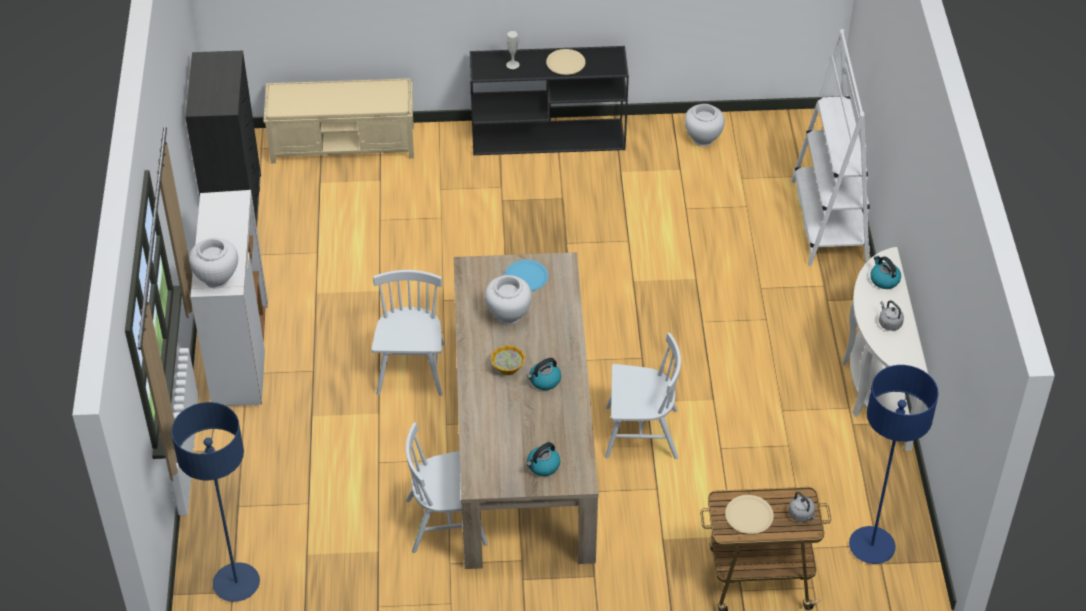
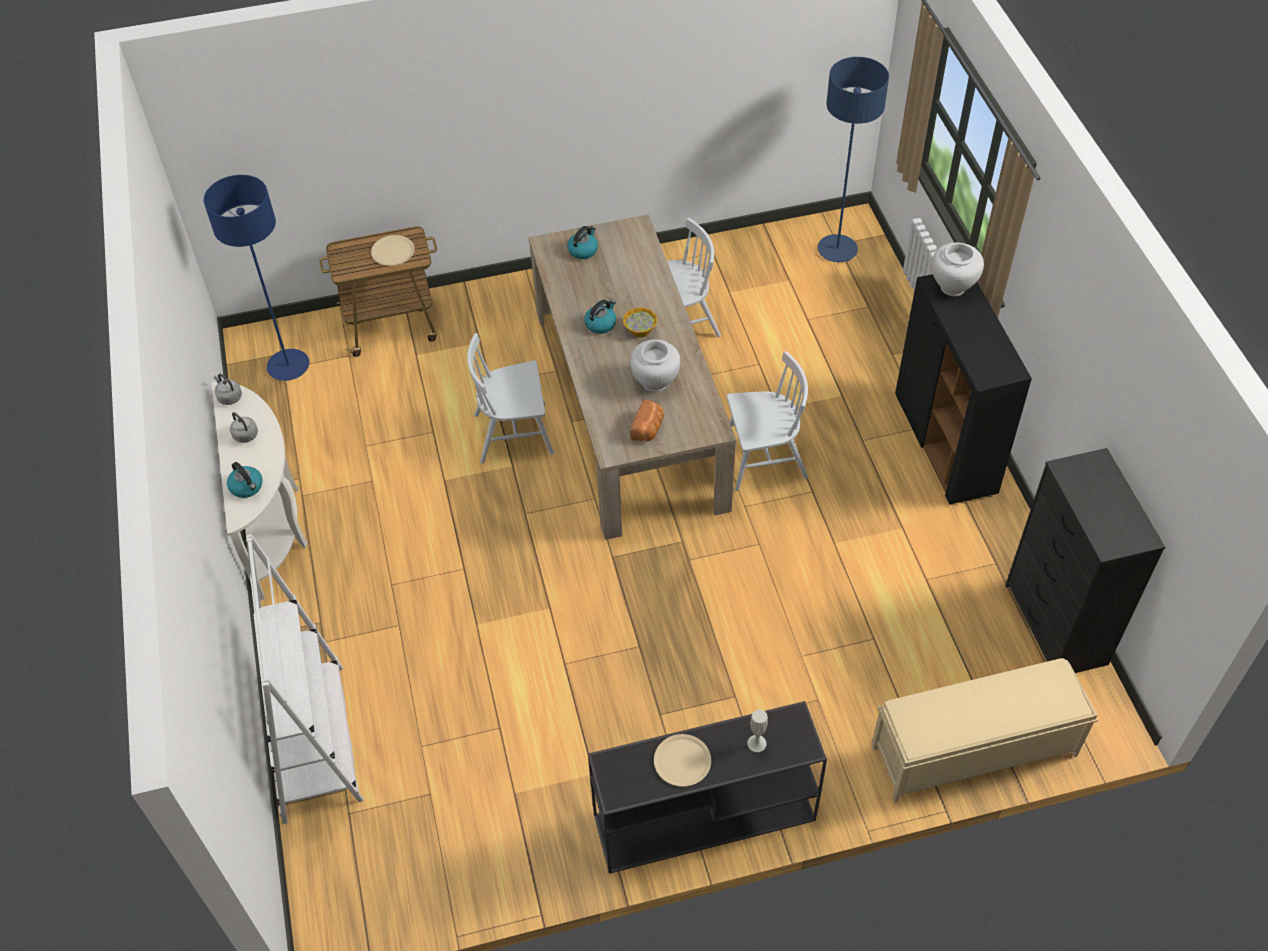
camera: 170 degrees right, 5 degrees up
(240, 354) = (946, 445): white cabinet -> black cabinet
(411, 369) = (763, 459): white chair -> white chair turned 90 degrees counterclockwise
(526, 277) = (648, 429): blue plate -> bread
(703, 139) = (488, 856): white vase -> none
(802, 515) = (345, 258): grey kettle -> grey kettle (229, 397)

